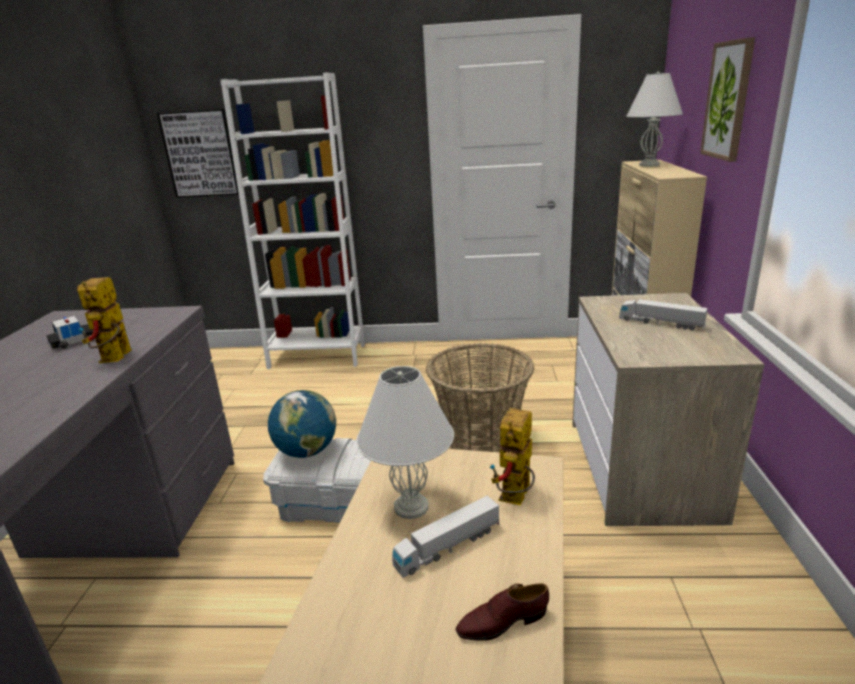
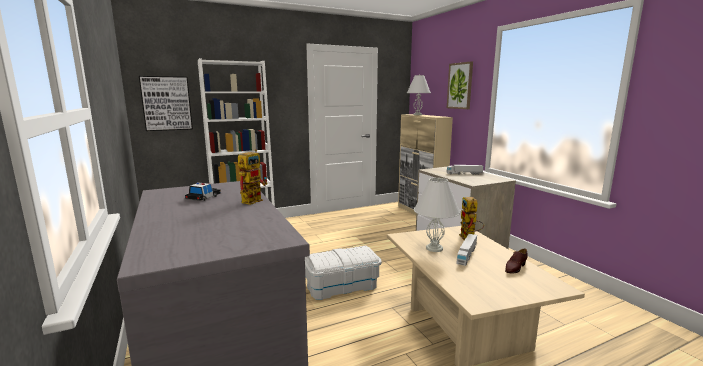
camera: 30 degrees left, 10 degrees down
(115, 359) = (254, 200): toy robot -> toy robot turned 120 degrees counterclockwise
(307, 452) = (326, 256): globe -> none
(481, 442) = (382, 249): basket -> none

